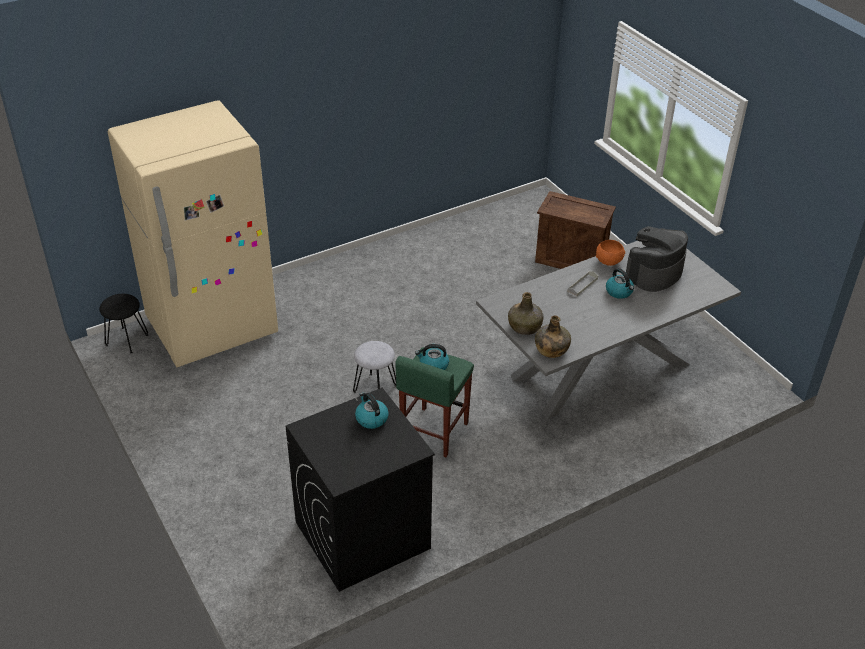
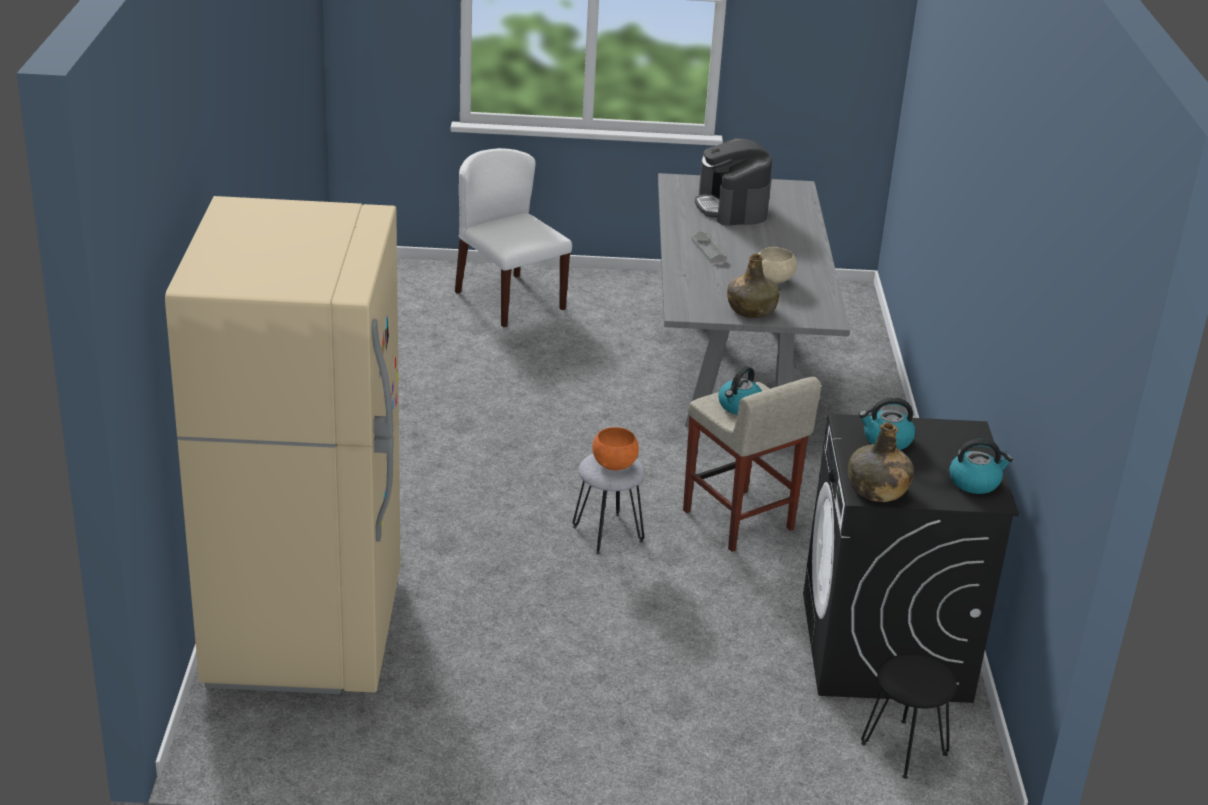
camera: 60 degrees left, 10 degrees down
(127, 340) = (227, 732): black stool -> black stool (904, 748)
(434, 432) = (739, 521): green stool -> beige stool
(551, 349) = (810, 311): green bottle -> green bottle (877, 490)
(571, 258) = (509, 300): crate -> white chair
(574, 322) = (774, 280): none -> beige bowl
(609, 261) = (680, 220): orange bowl -> orange bowl (614, 464)
(619, 292) = (745, 237): kettle -> kettle (975, 482)

